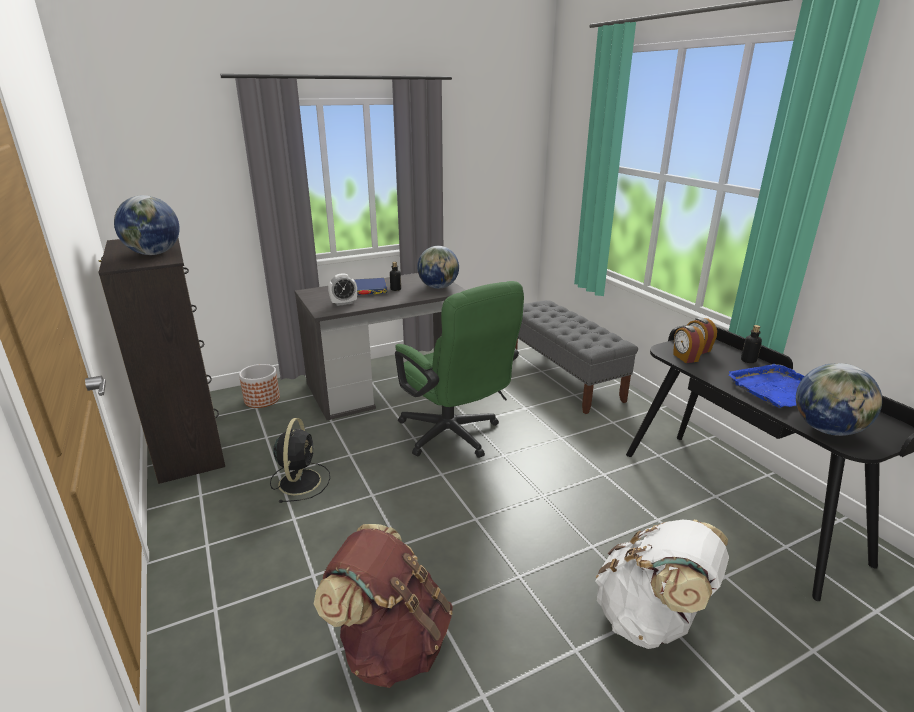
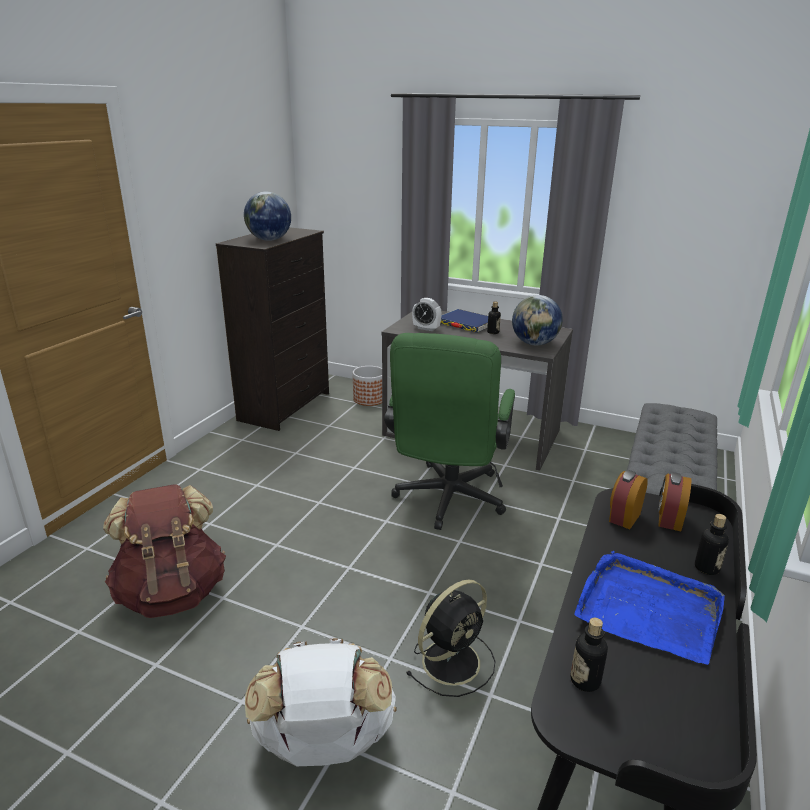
camera: 50 degrees right, 0 degrees up
(300, 480) = (298, 465): black fan -> black fan (453, 660)
(827, 429) = (585, 680): globe -> bottle

